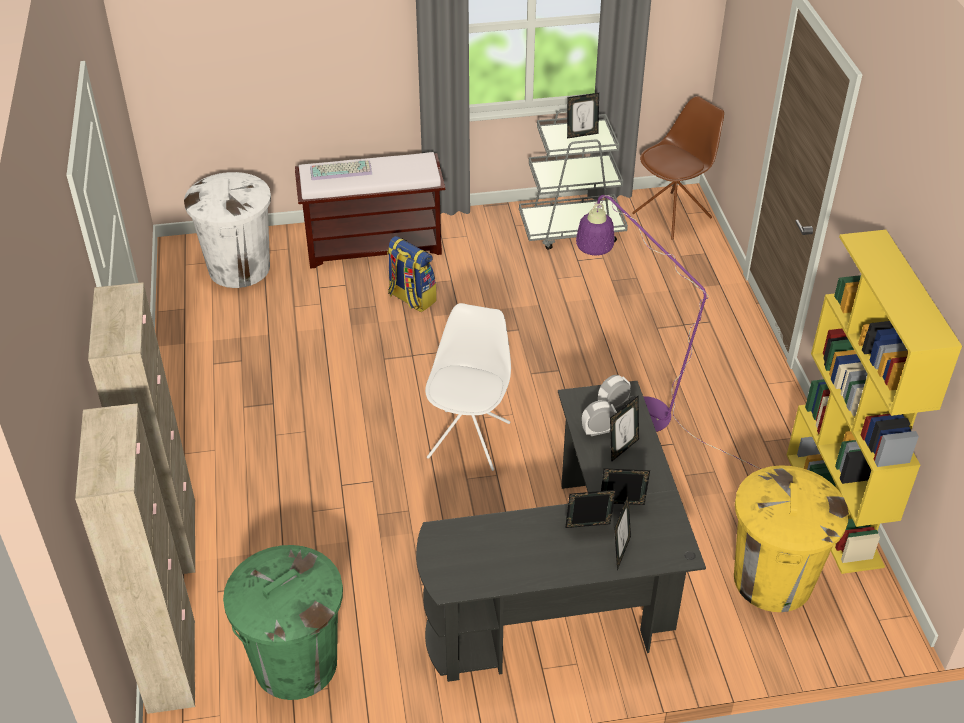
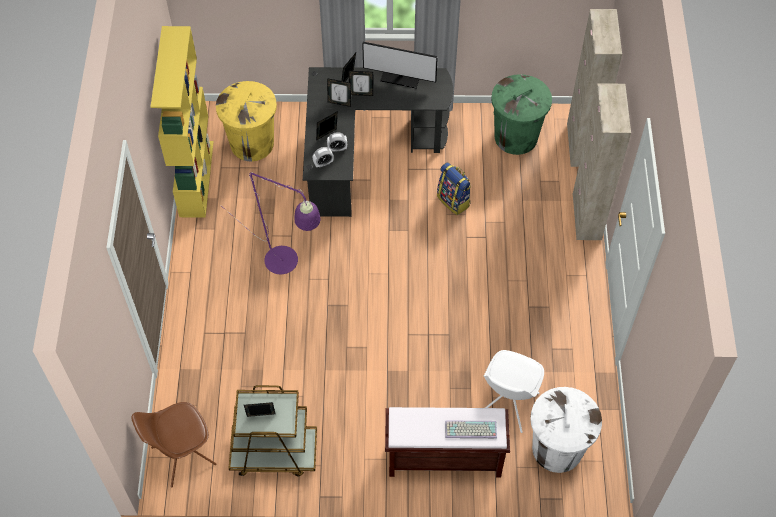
camera: 170 degrees left, 15 degrees up
(411, 298) = (421, 392): backpack -> backpack (454, 201)
(469, 439) = (400, 258): white chair -> white chair (507, 405)
(523, 569) = (400, 78): none -> monitor
(572, 229) = (273, 453): grey cart -> brown cart

